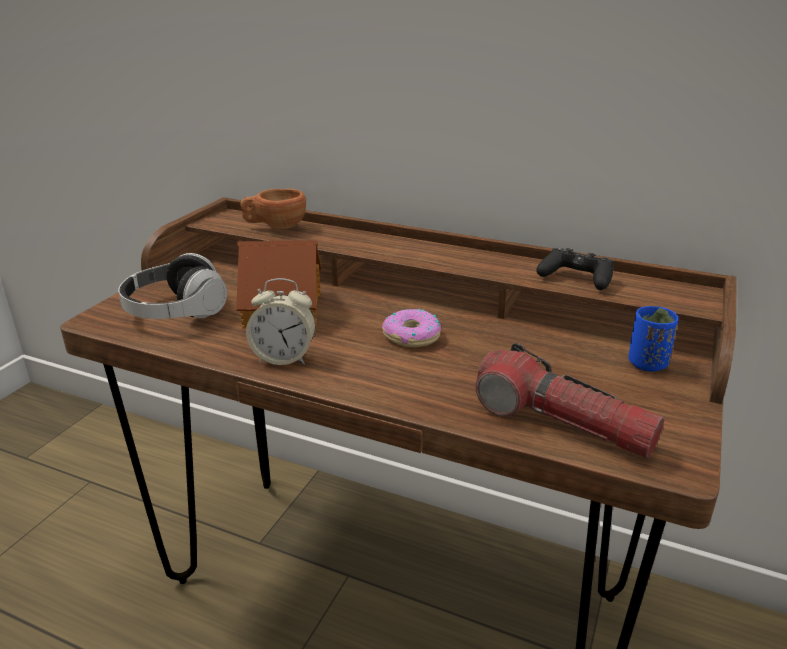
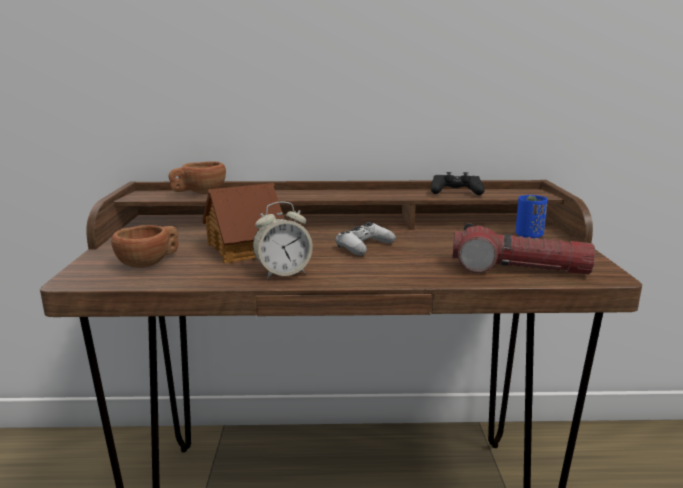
camera: 25 degrees left, 10 degrees down
(176, 312) = (150, 263): headphones -> brown cup
(411, 336) = (364, 247): donut -> white game controller

